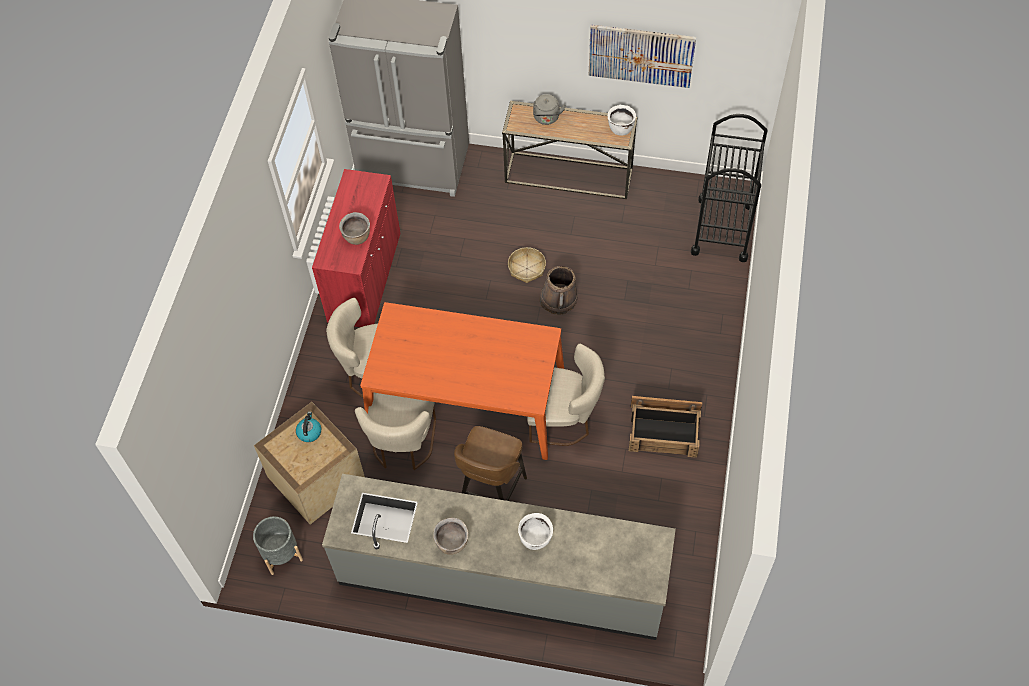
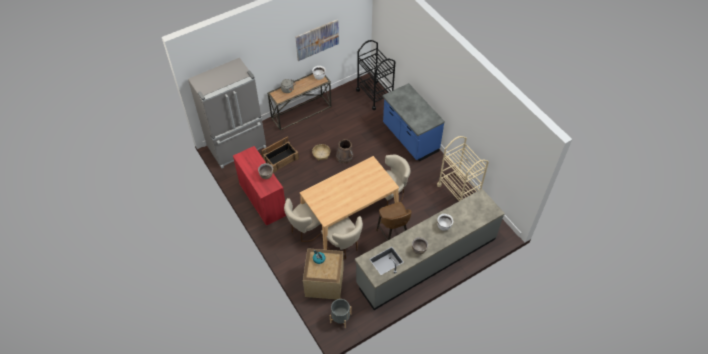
camera: 45 degrees left, 5 degrees down
(467, 400) = (349, 213): orange dining table -> beige dining table
(664, 430) = (426, 173): crate -> crate (280, 158)
(684, 506) = (458, 191): none -> beige cart
(701, 348) = (409, 138): none -> blue counter

